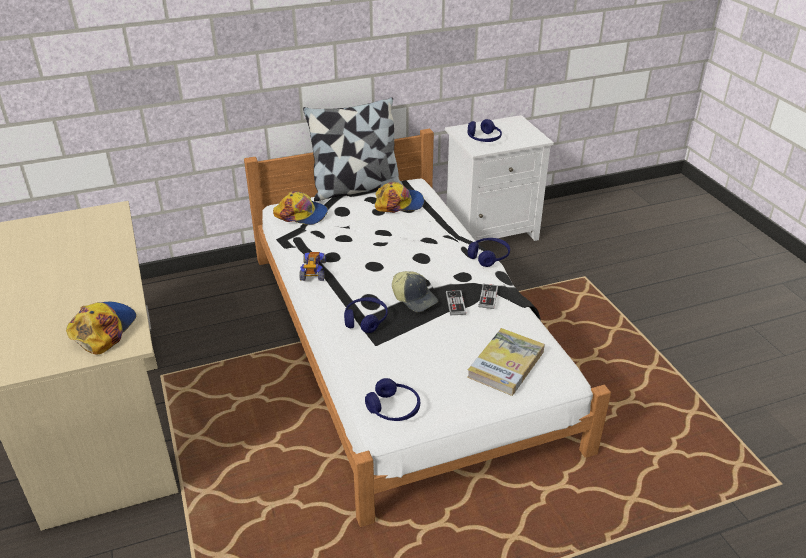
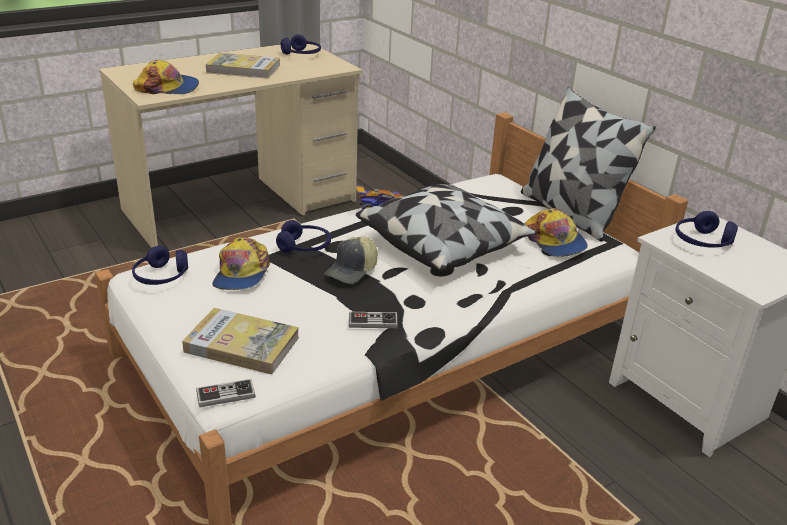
camera: 75 degrees right, 5 degrees down
(72, 273) = (243, 69): none -> book
(301, 214) = (485, 188): cap -> cap (241, 273)
(386, 250) = (444, 245): none -> pillow
(455, 304) = (351, 299): game controller -> game controller (225, 394)
(489, 257) = (467, 316): blue headphones -> blue headphones (301, 54)

